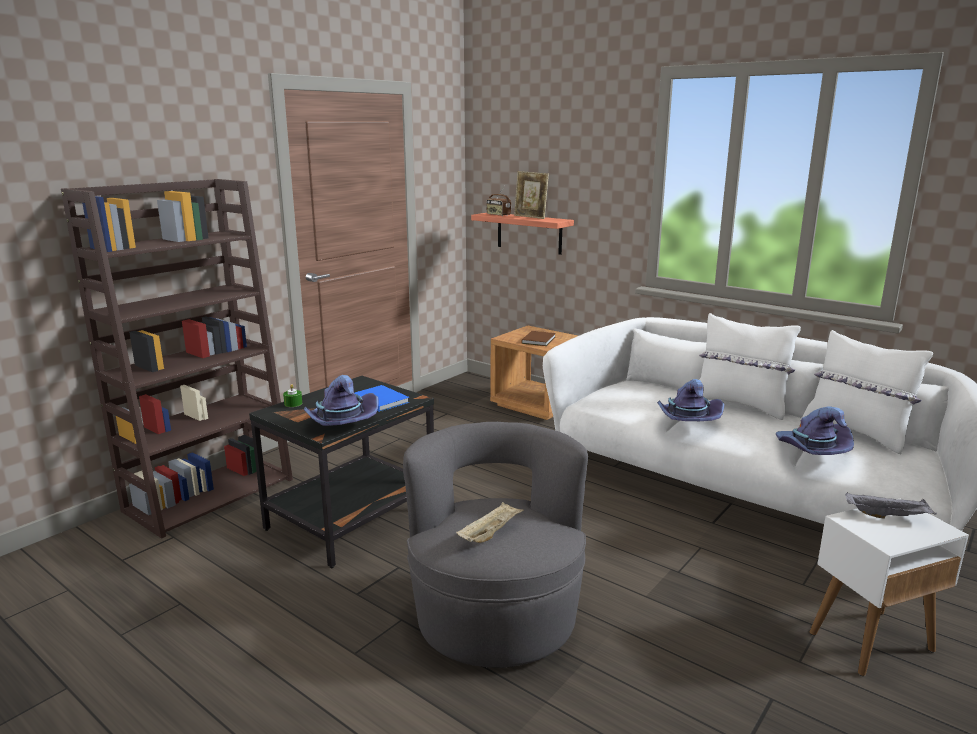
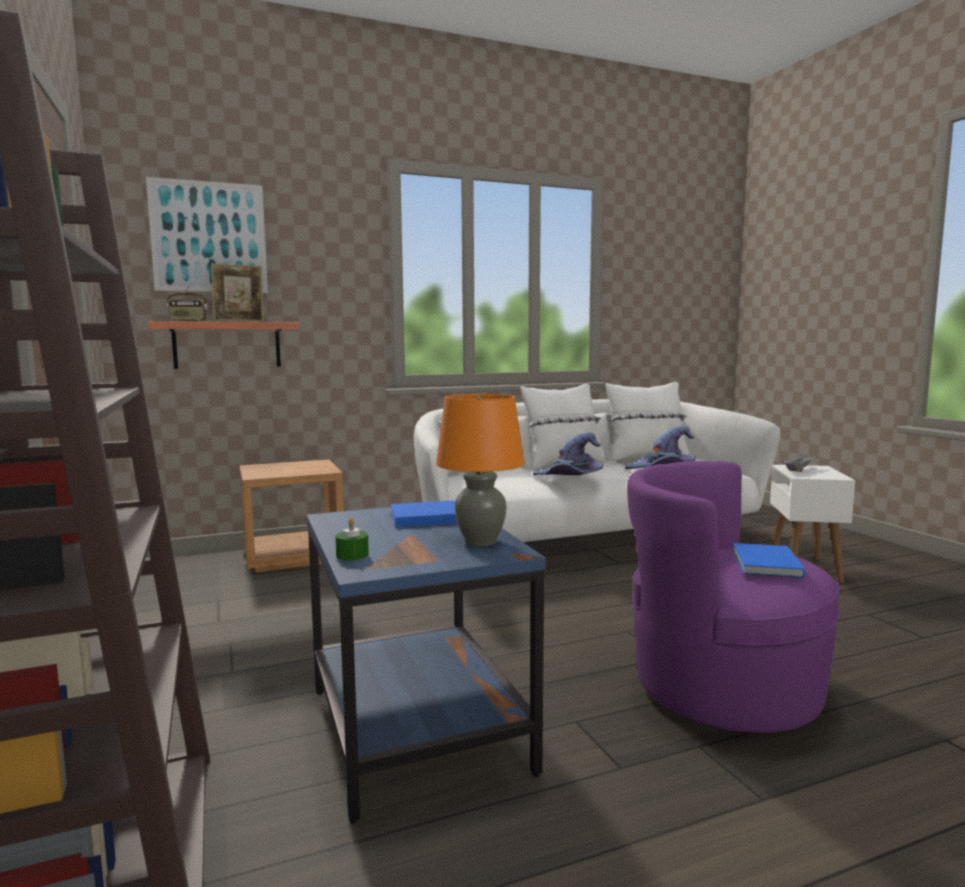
camera: 60 degrees left, 10 degrees down
(340, 423) = (480, 541): purple hat -> orange table lamp
(351, 519) = (414, 730): black side table -> blue side table
(490, 533) = (765, 564): beige tray -> blue book
(496, 618) = (721, 687): grey armchair -> purple armchair
(524, 149) = (209, 237): none -> picture
(539, 340) = (298, 469): brown book -> none

